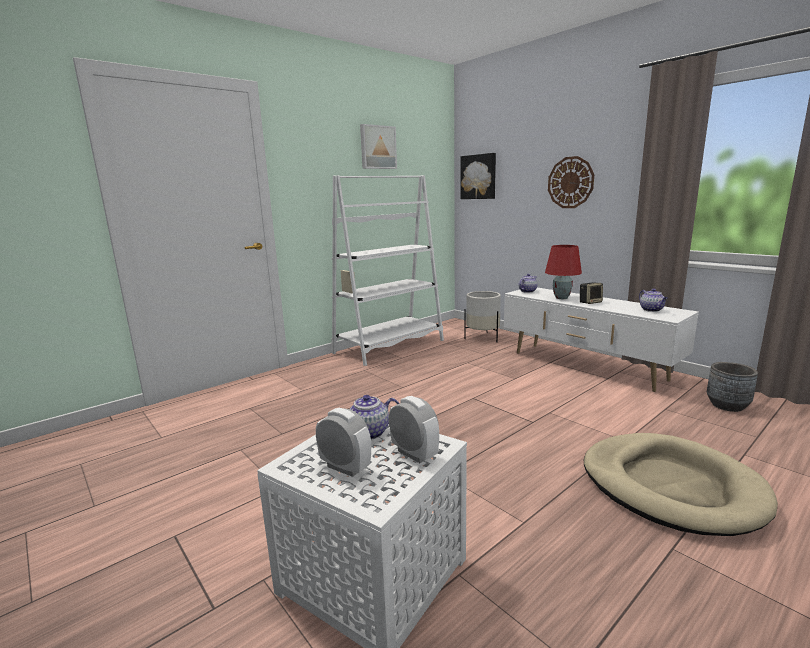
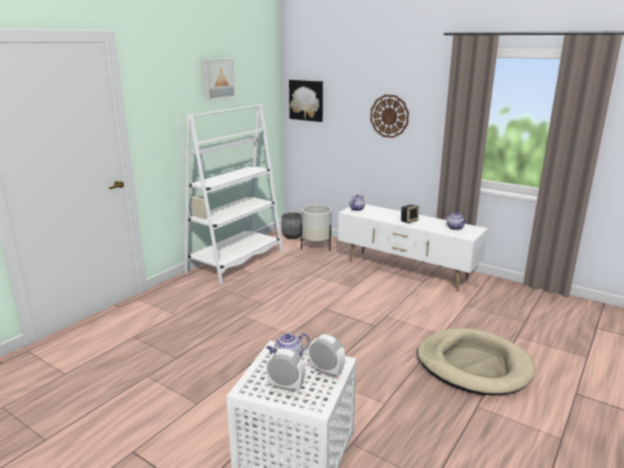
camera: 15 degrees left, 5 degrees up
(561, 298) = (385, 216): red table lamp -> none
(727, 405) = (507, 298): grey planter -> grey planter (292, 236)

